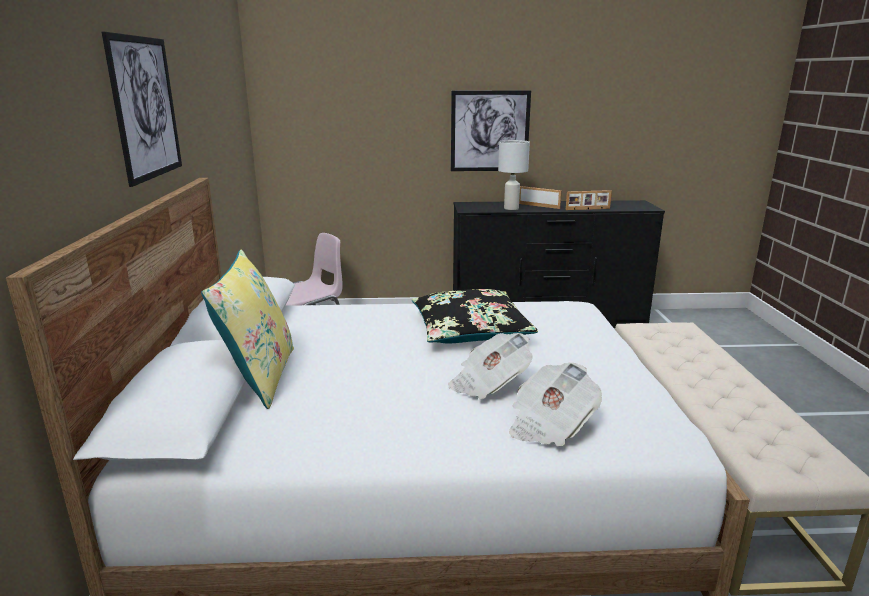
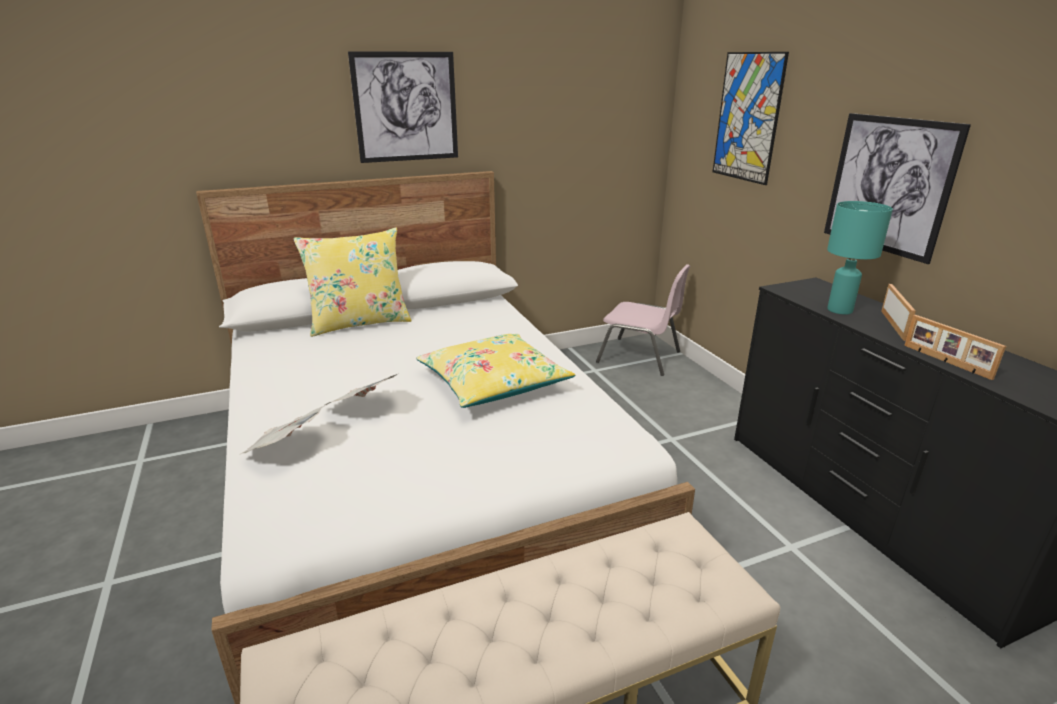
camera: 70 degrees right, 5 degrees up
(354, 101) = (747, 117): none -> picture
(470, 330) = (493, 383): black pillow -> yellow pillow
(511, 208) = (840, 310): white table lamp -> turquoise table lamp

